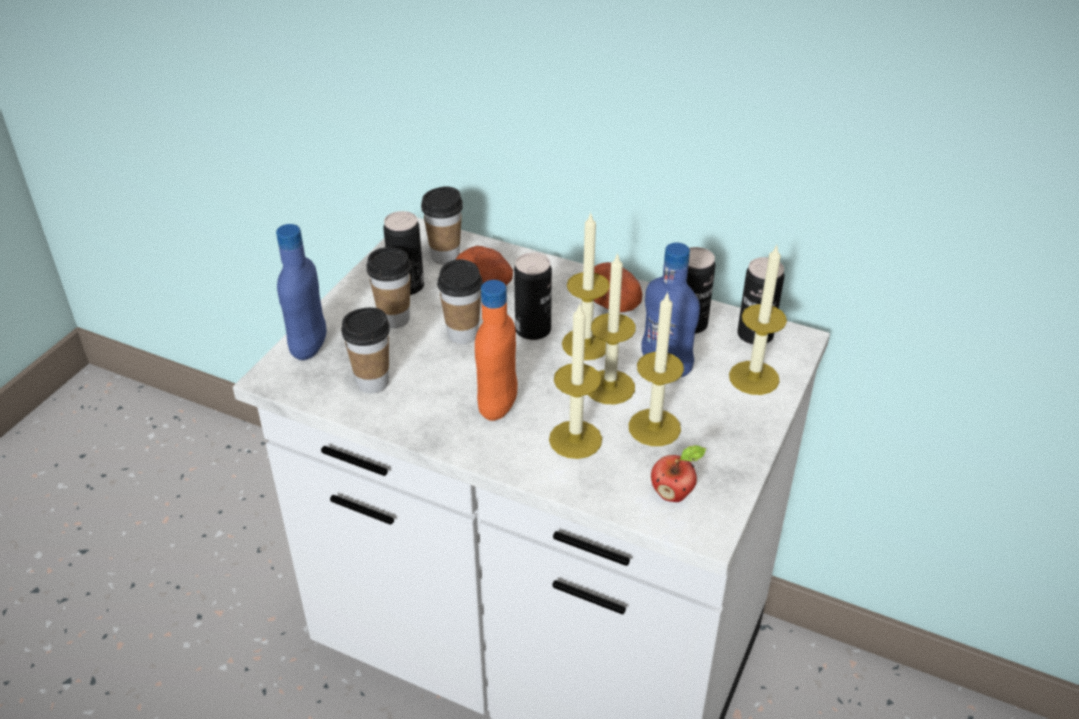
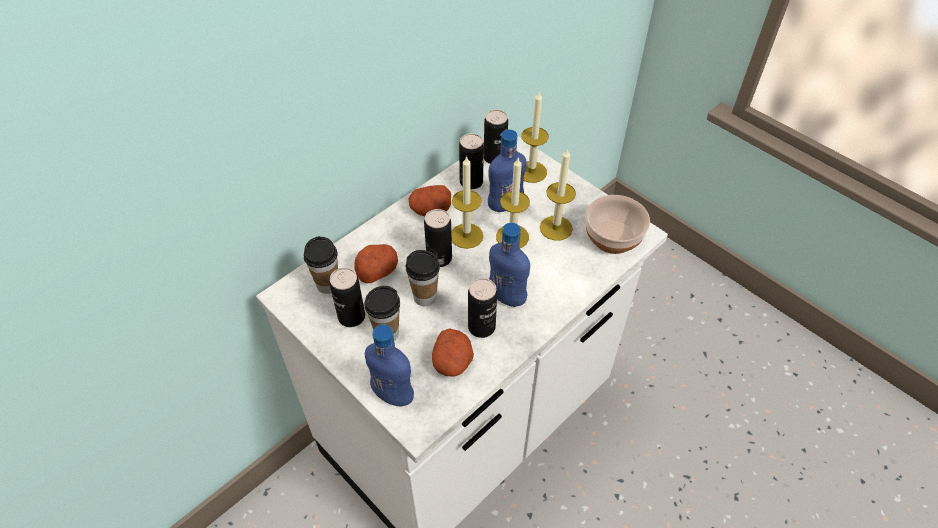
camera: 70 degrees left, 10 degrees up
(372, 382) = (453, 362): cup -> potato
(437, 394) = (481, 327): none -> can
(498, 406) = (507, 297): orange bottle -> blue bottle
(575, 439) = (552, 267): candle -> none
(674, 494) = (612, 237): apple -> bowl

